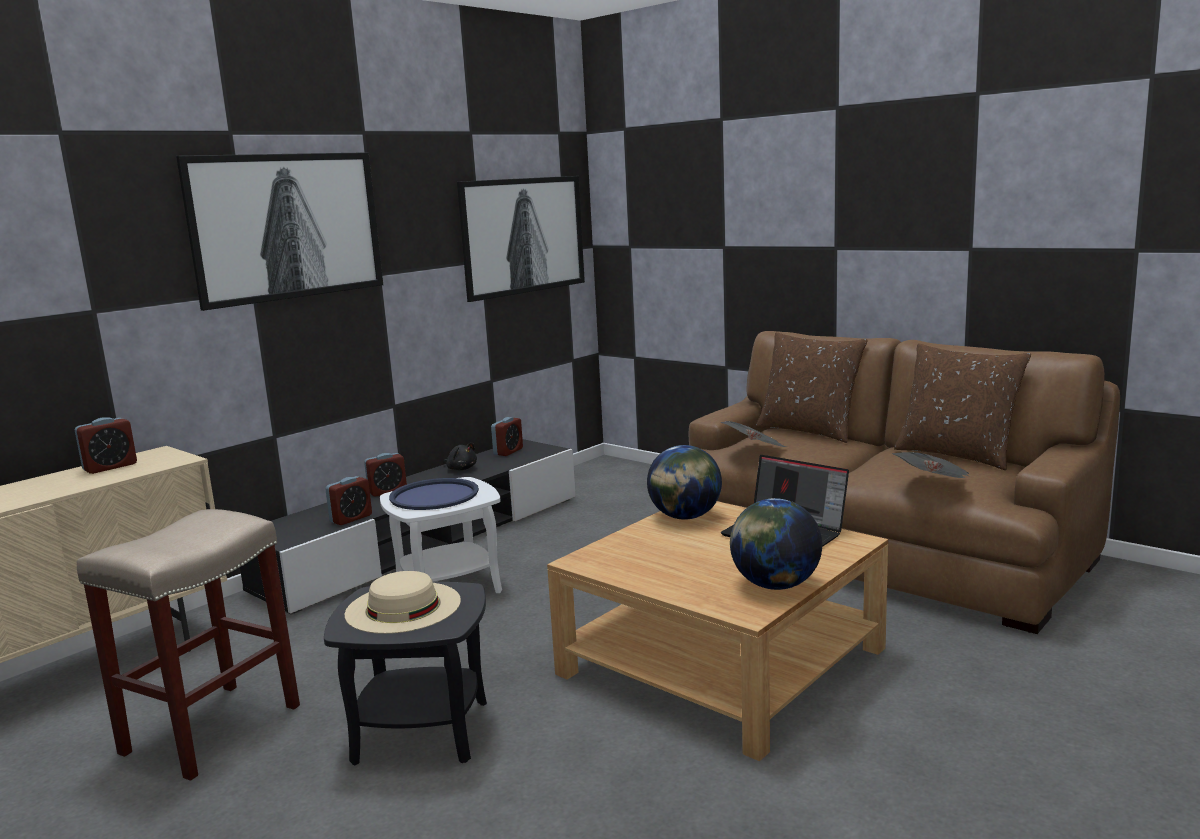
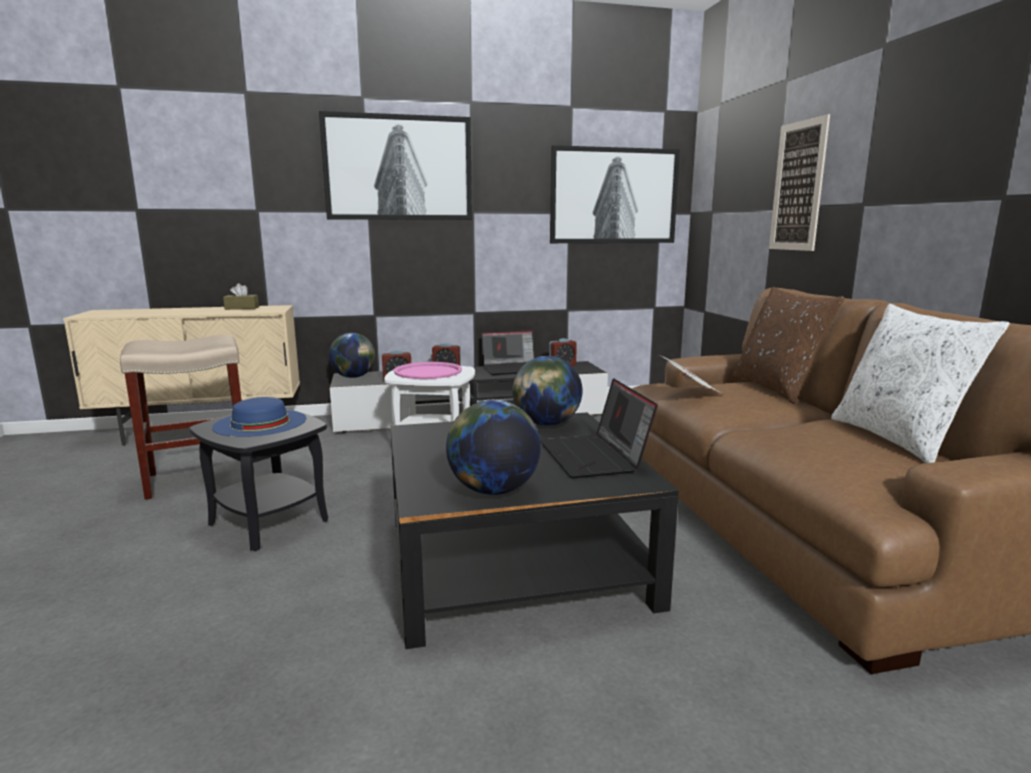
camera: 35 degrees right, 0 degrees up
(110, 467) = (242, 308): alarm clock -> brown tissue box
(279, 530) = (354, 377): none -> globe
(403, 607) = (260, 423): beige hat -> blue hat
(434, 496) = (428, 372): blue tray -> pink tray
(461, 469) = (513, 369): black plush toy -> laptop
(721, 661) = (514, 559): beige coffee table -> black coffee table
(755, 227) = (798, 186): none -> picture
(933, 485) = (805, 456): newspaper -> none
(957, 455) = (898, 439): brown pillow -> white pillow

